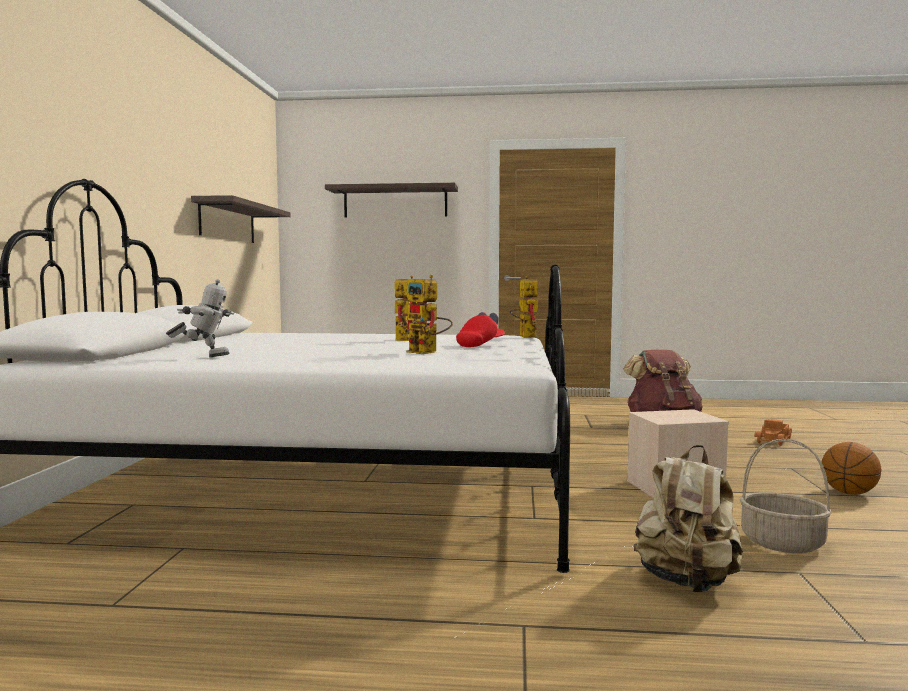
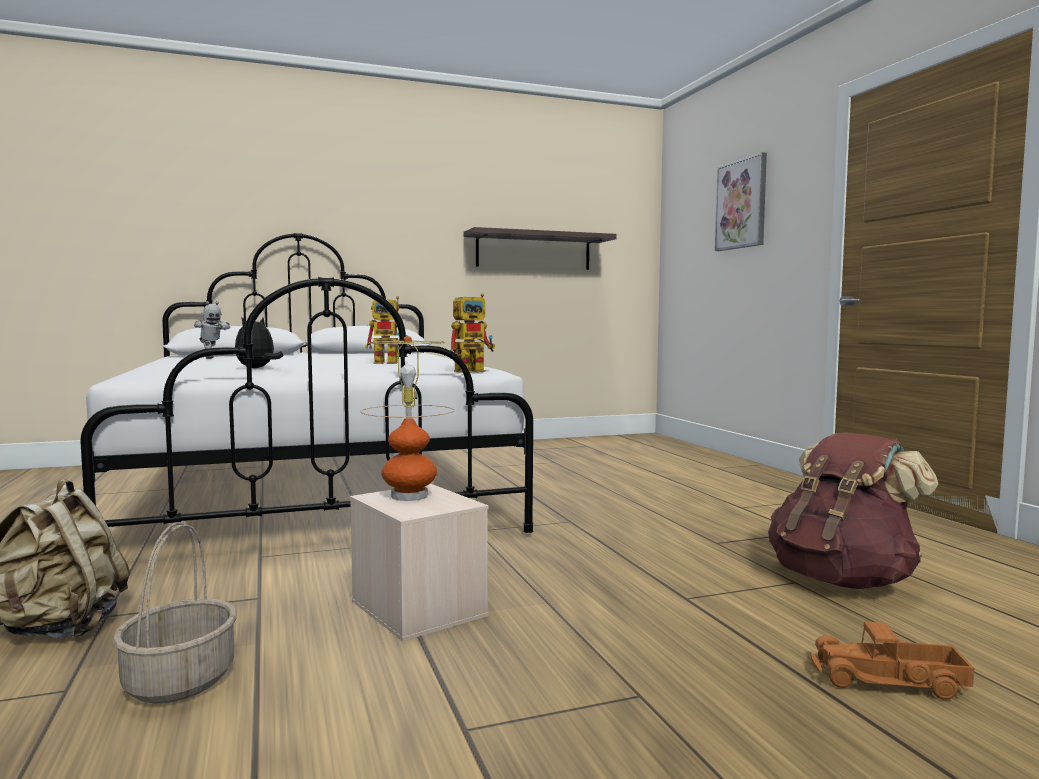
camera: 65 degrees right, 0 degrees up
(395, 202) = (741, 204): shelf -> picture
(428, 352) = (257, 368): toy robot -> plush toy
(480, 345) = (343, 370): red cap -> none
(666, 416) = (410, 496): none -> table lamp
(849, 493) = (491, 753): basketball -> none

